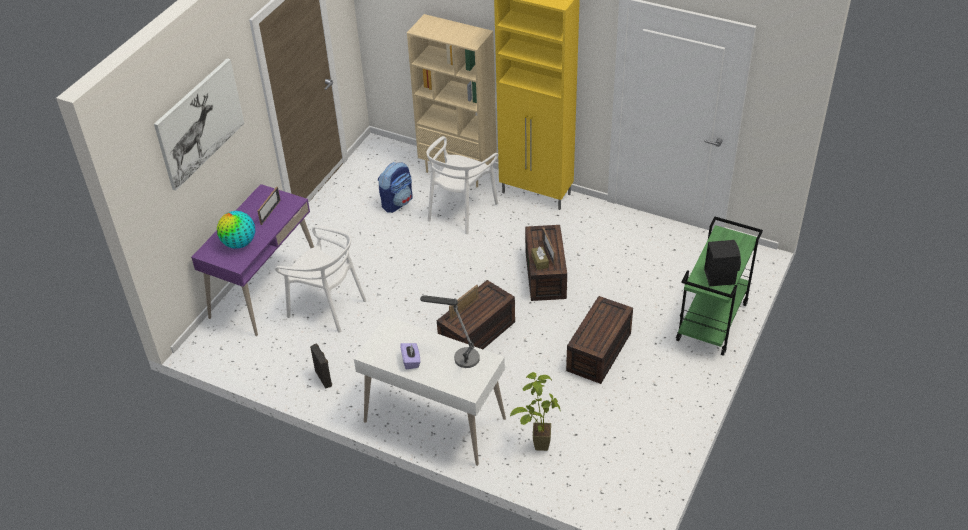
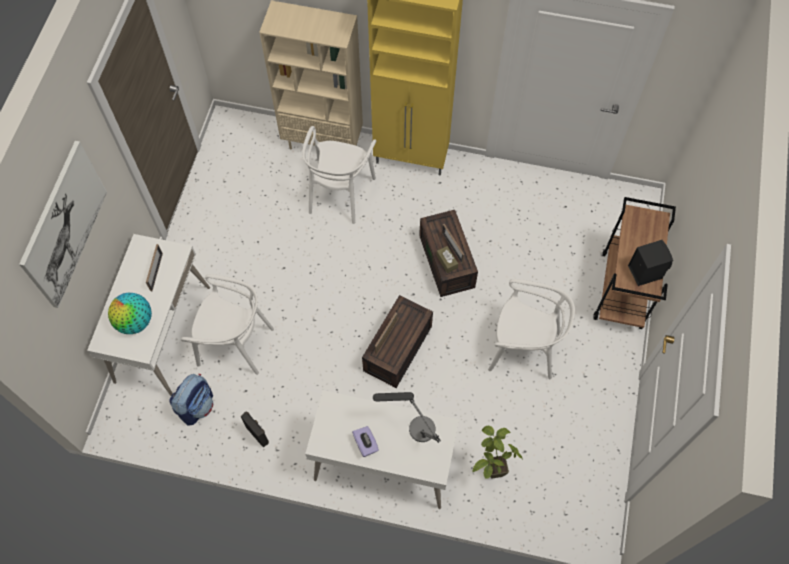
camera: 15 degrees left, 20 degrees up
(264, 289) = (162, 334): purple desk -> white desk
(397, 202) = (270, 194): backpack -> backpack (197, 406)
(599, 353) = (523, 348): brown storage box -> white chair
(712, 323) = (622, 291): green cart -> brown cart

